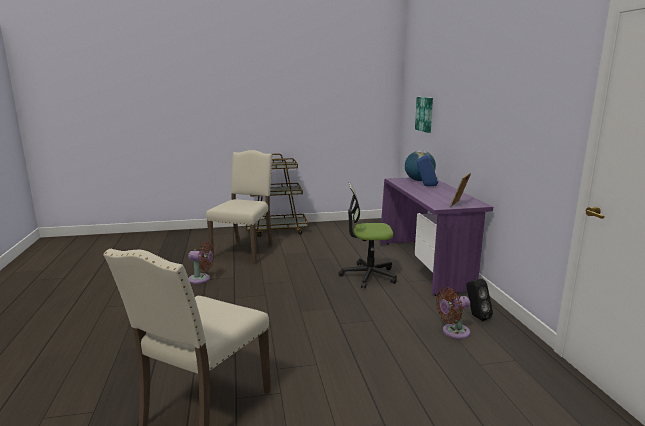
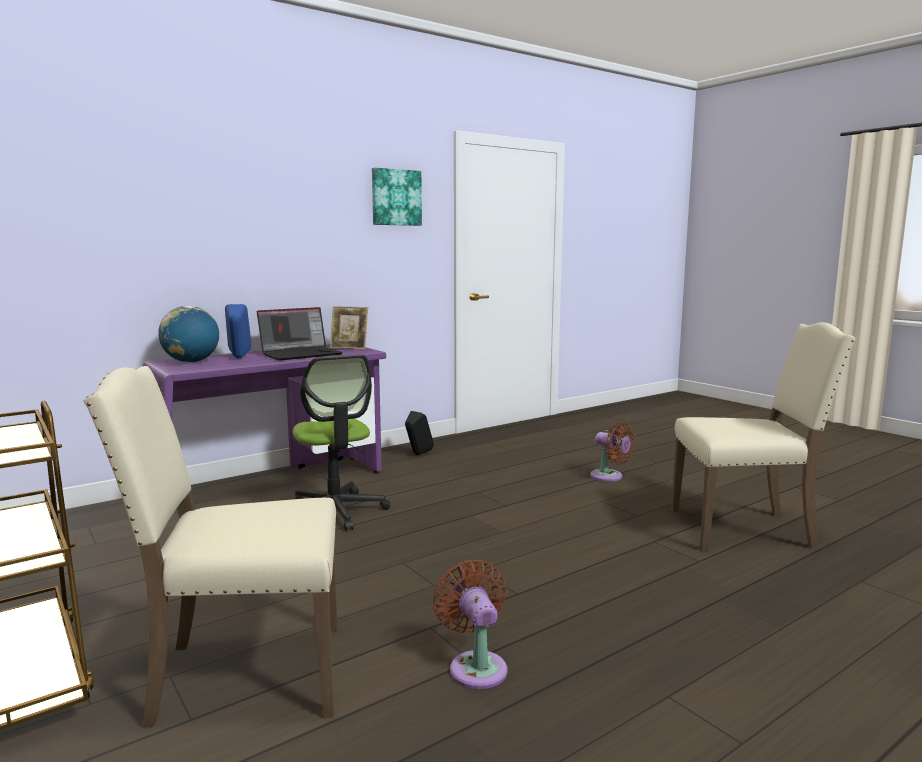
camera: 115 degrees left, 5 degrees down
(425, 114) = (75, 245): picture -> picture (395, 197)
(435, 195) = (301, 354): none -> laptop
(453, 332) = (463, 460): brown fan -> brown fan (609, 477)

